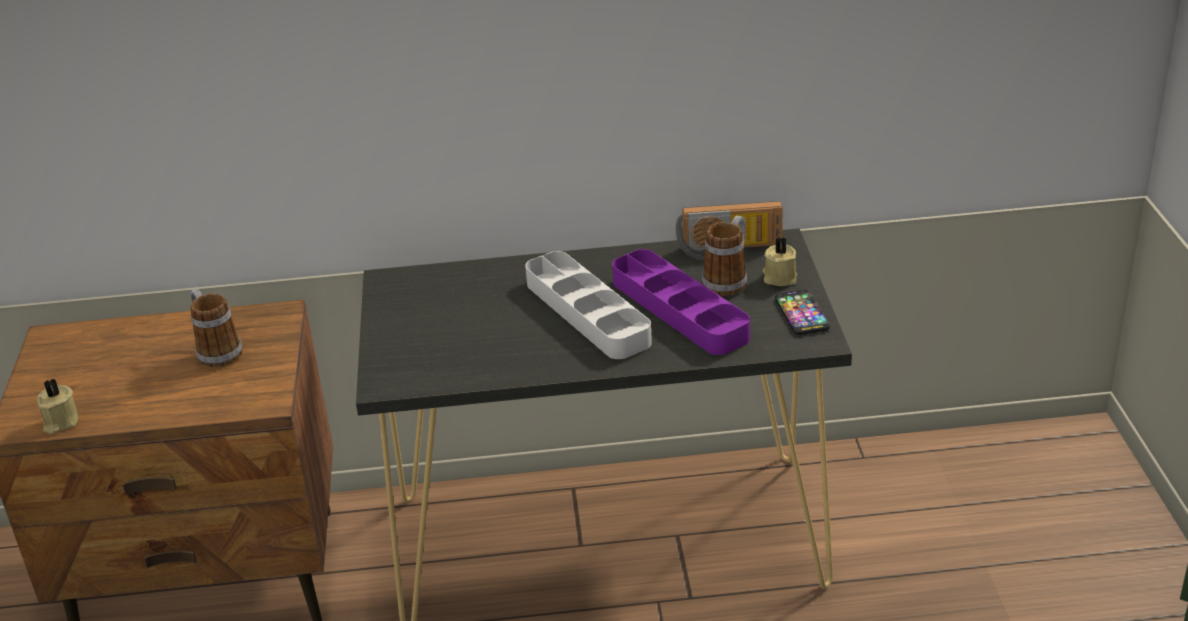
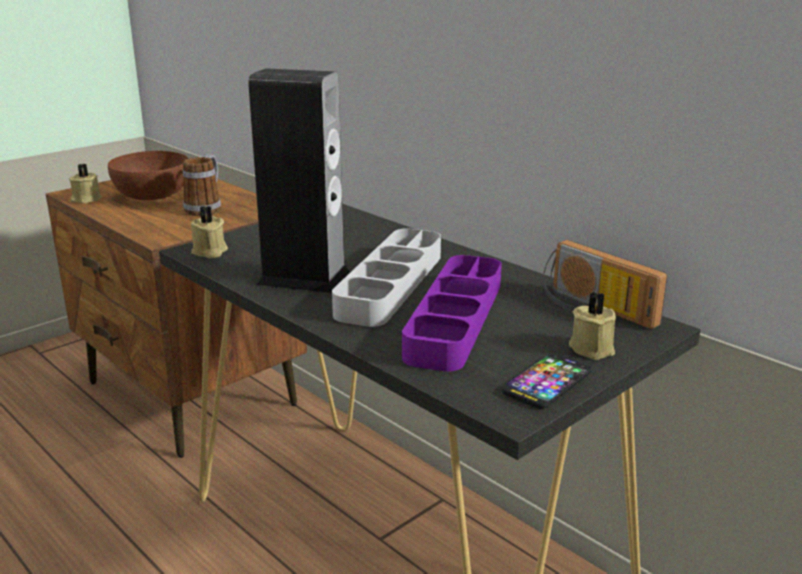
camera: 50 degrees right, 10 degrees down
(118, 373) = (153, 195): none -> brown bowl
(400, 377) = (209, 252): none -> beige candle
(523, 347) = (304, 278): none -> speaker
(728, 279) = (544, 325): mug -> none

